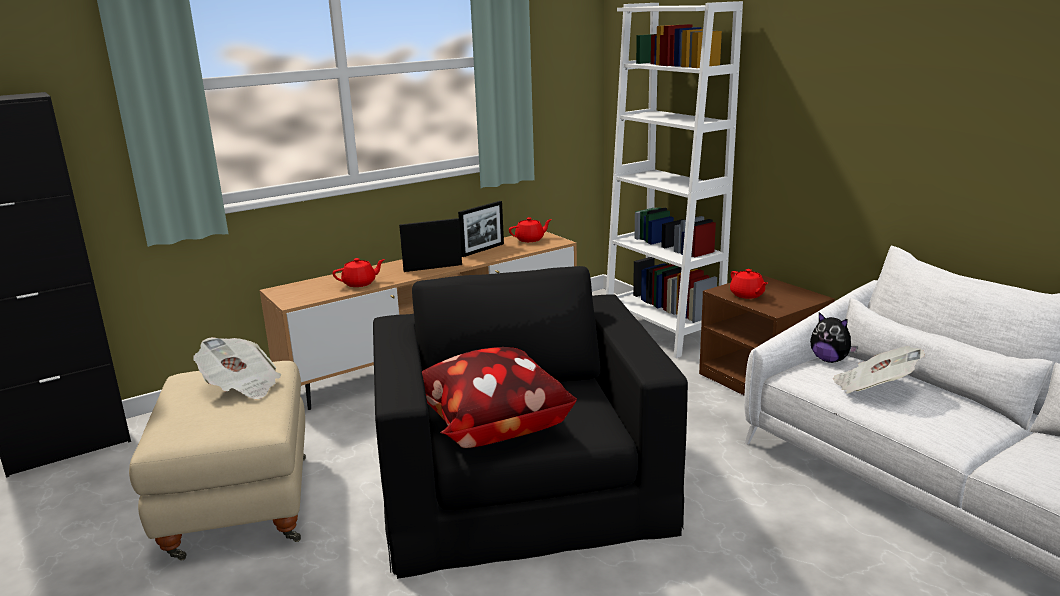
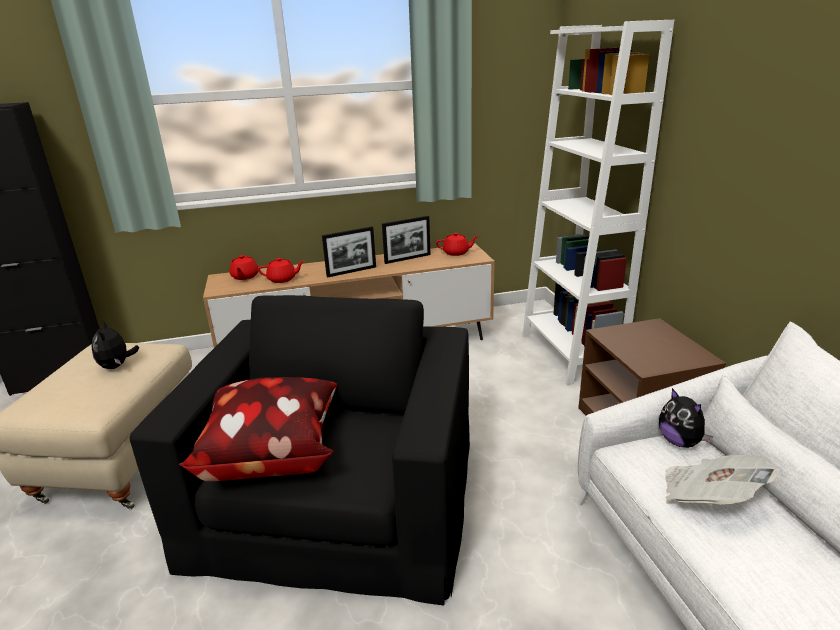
camera: 20 degrees right, 5 degrees up
(241, 386) = (117, 366): newspaper -> plush toy
(433, 268) = (351, 271): picture frame -> picture frame turned 150 degrees clockwise
(747, 295) = (629, 342): red teapot -> red teapot (244, 277)

